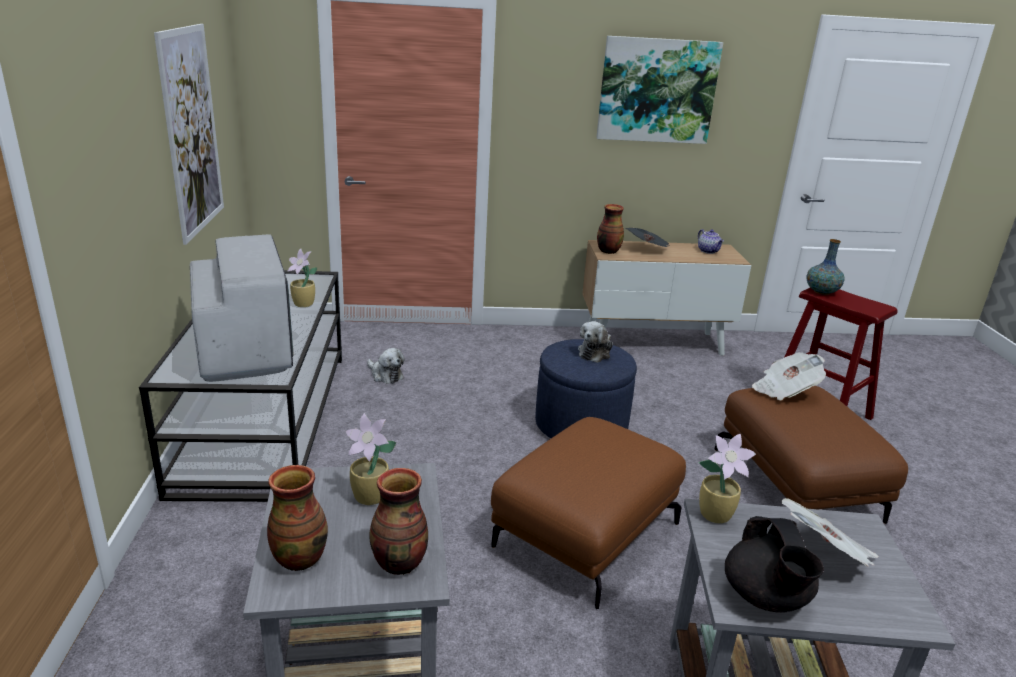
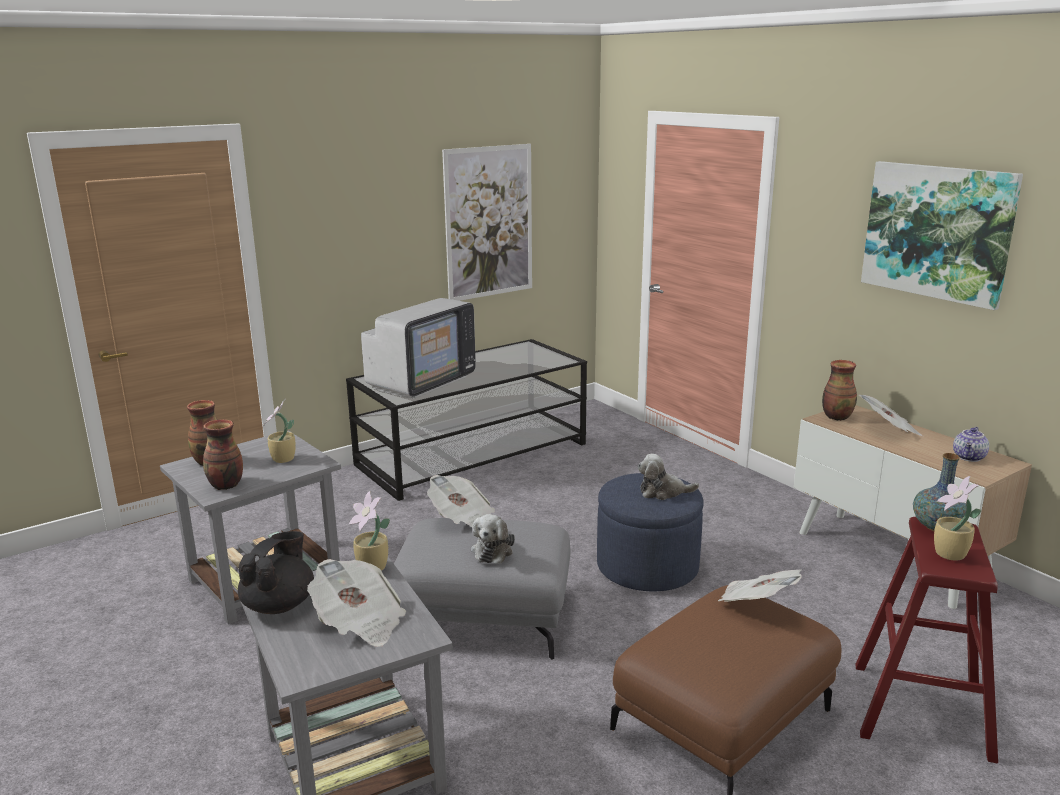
camera: 60 degrees right, 5 degrees down
(304, 304) = (514, 371): potted plant -> potted plant (949, 555)
(385, 375) = (590, 465): plush toy -> plush toy (493, 550)
(547, 452) = (462, 519): none -> newspaper
(585, 533) = (485, 616): brown ottoman -> grey ottoman
(766, 597) = (280, 604): black teapot -> black teapot turned 150 degrees clockwise

